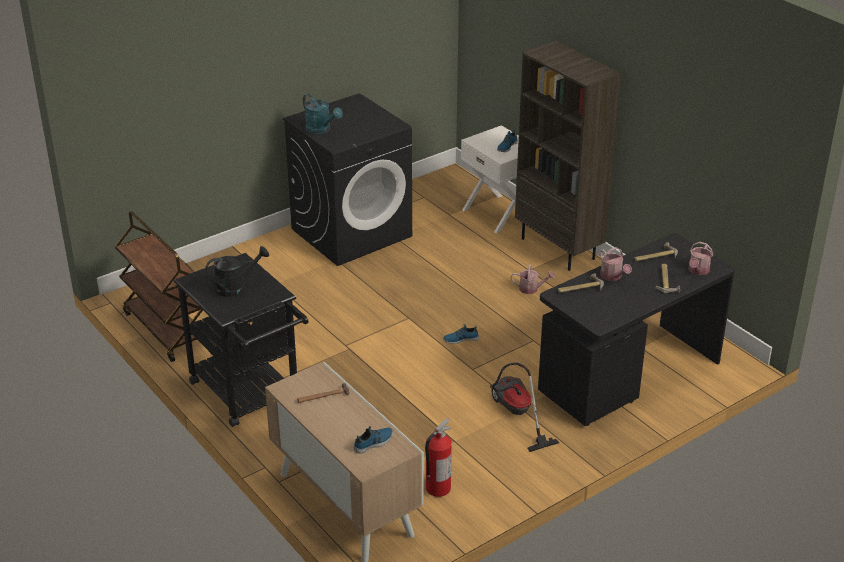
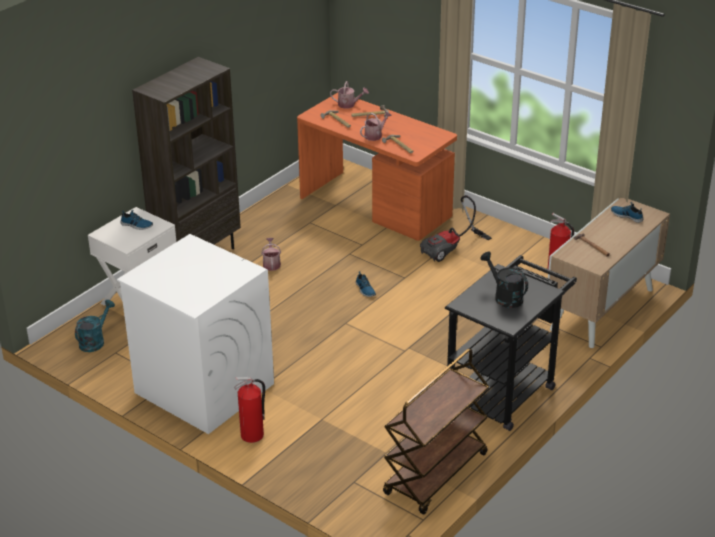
camera: 105 degrees left, 0 degrees up
(276, 248) = (252, 435): none -> fire extinguisher
(321, 130) = (217, 285): turquoise watering can -> turquoise watering can (95, 341)
(352, 232) = (203, 388): black washing machine -> white washing machine
(628, 376) = (376, 207): black desk -> orange desk

